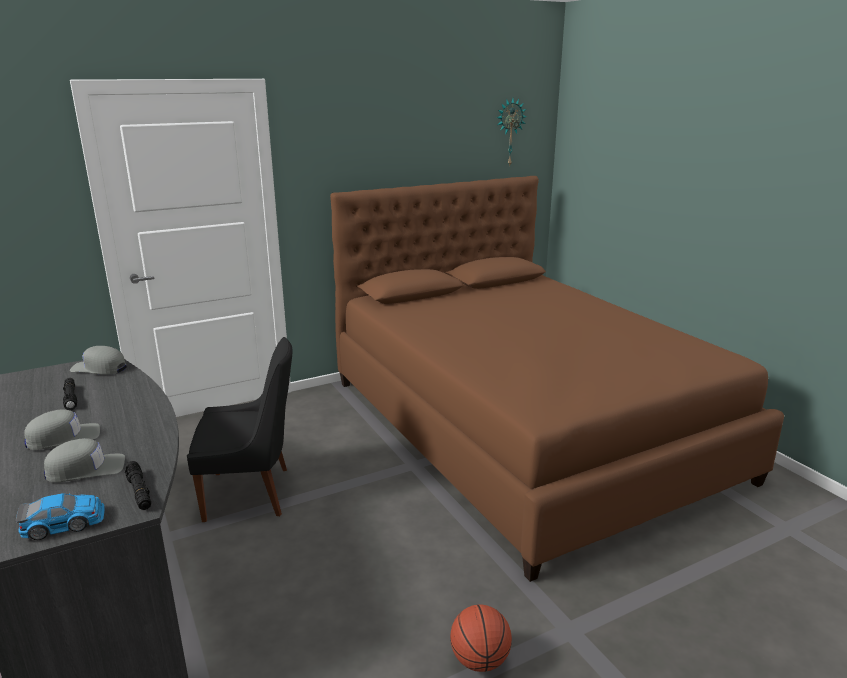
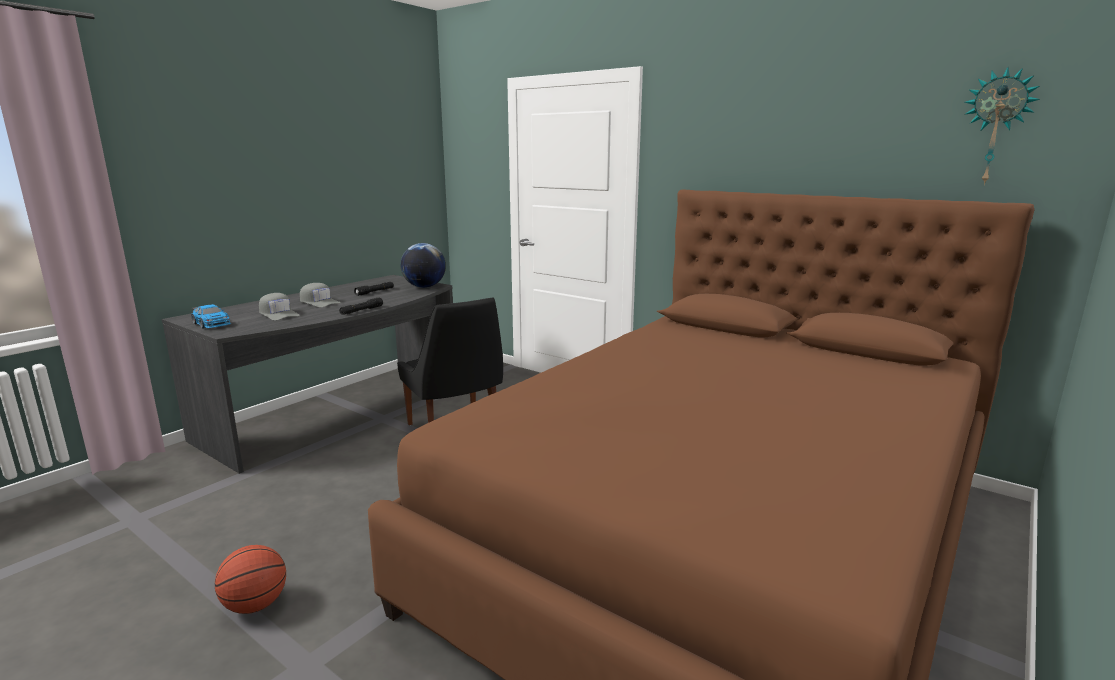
camera: 65 degrees right, 5 degrees down
(99, 368) = (424, 287): grey cap -> globe
(139, 491) = (249, 328): black flashlight -> black flashlight (361, 311)

